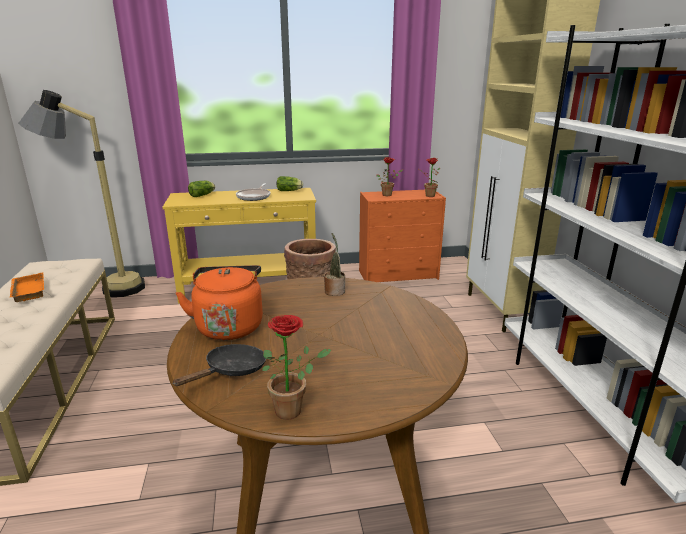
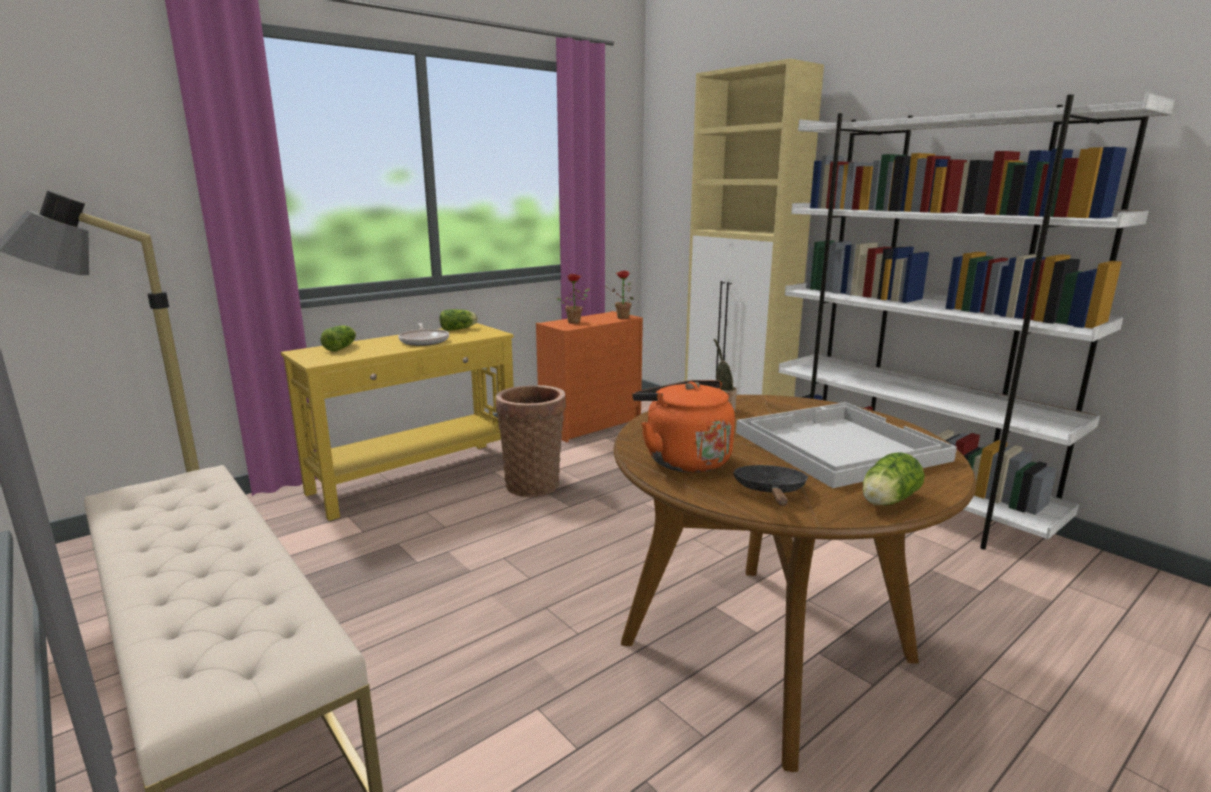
camera: 30 degrees left, 5 degrees down
(27, 291) = (170, 529): orange tray -> none
(294, 409) = (886, 501): potted plant -> lettuce
(356, 347) = (837, 446): none -> white tray

